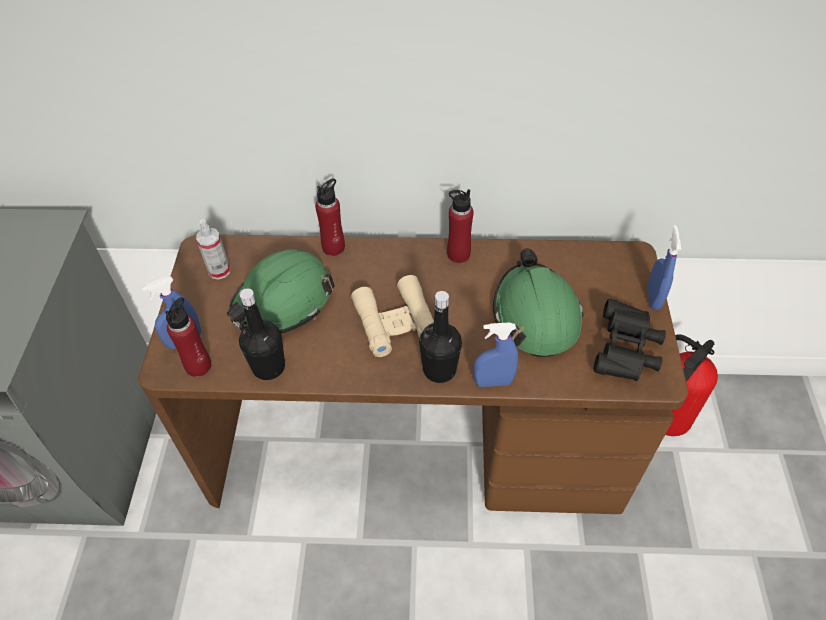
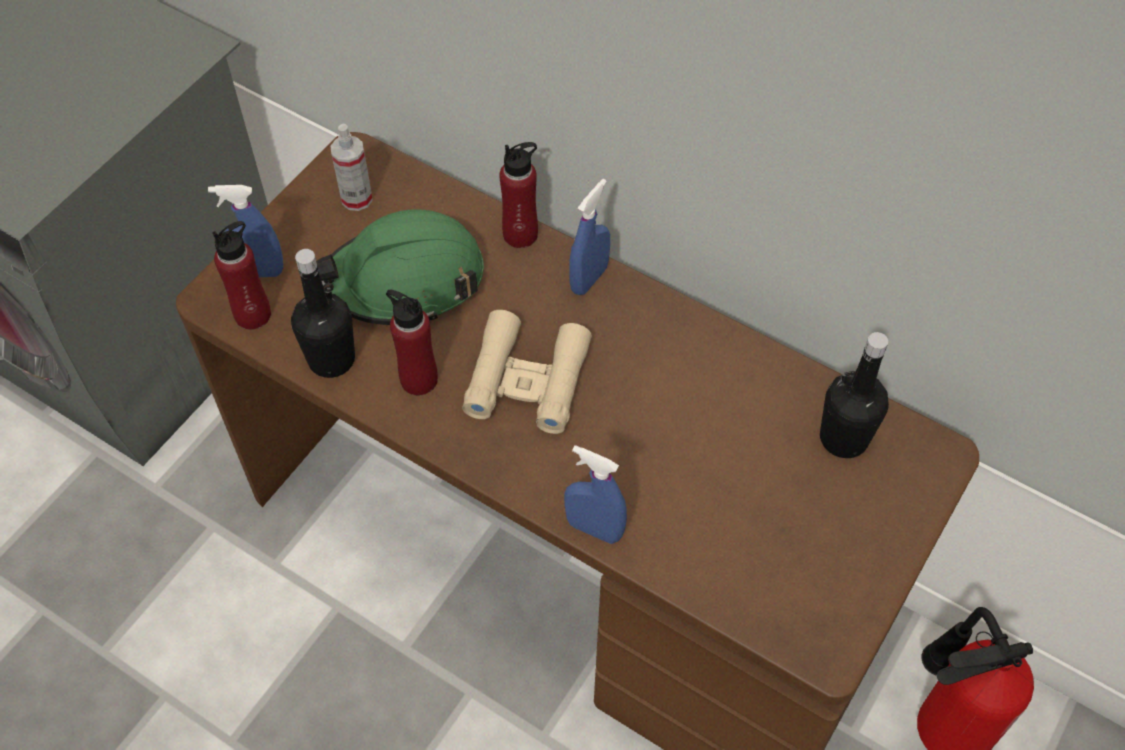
camera: 30 degrees right, 5 degrees up
(439, 370) = (536, 475): black bottle -> black bottle (843, 438)
(458, 254) = (680, 326): red bottle -> red bottle (418, 379)
(535, 315) = (722, 468): green hard hat -> none
(625, 352) = (808, 586): black binoculars -> none
(653, 298) = (914, 531): blue spray bottle -> blue spray bottle (589, 279)

